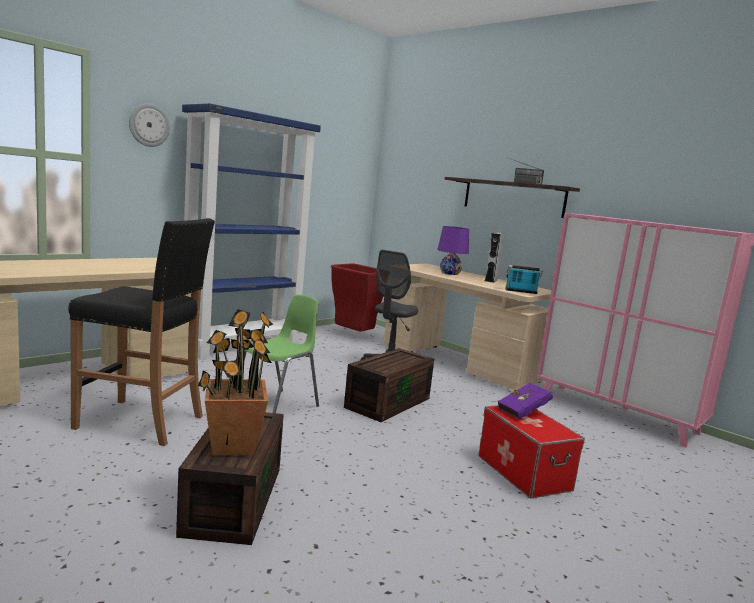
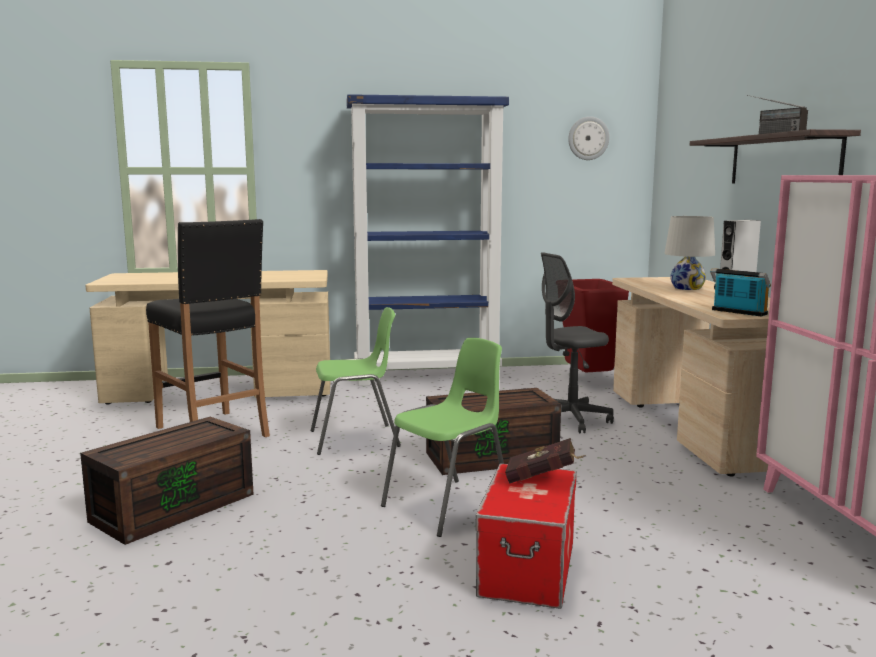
camera: 40 degrees right, 0 degrees up
(149, 125) = (313, 128): wall clock -> wall clock (588, 138)
(233, 445) = (152, 445): potted plant -> none
(421, 443) = (449, 506): none -> green chair
(450, 273) = (687, 288): purple table lamp -> white table lamp
(525, 412) = (543, 479): purple book -> red book

